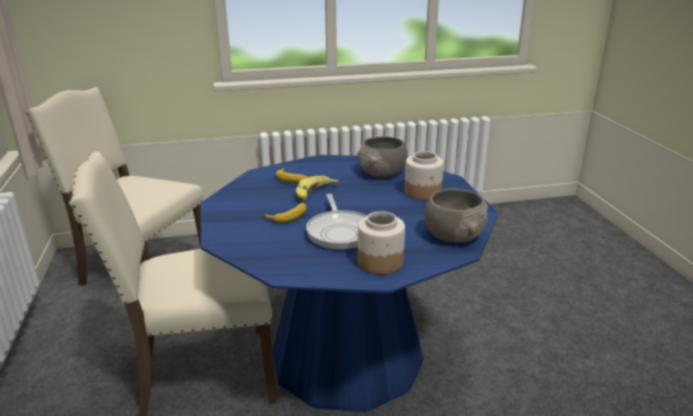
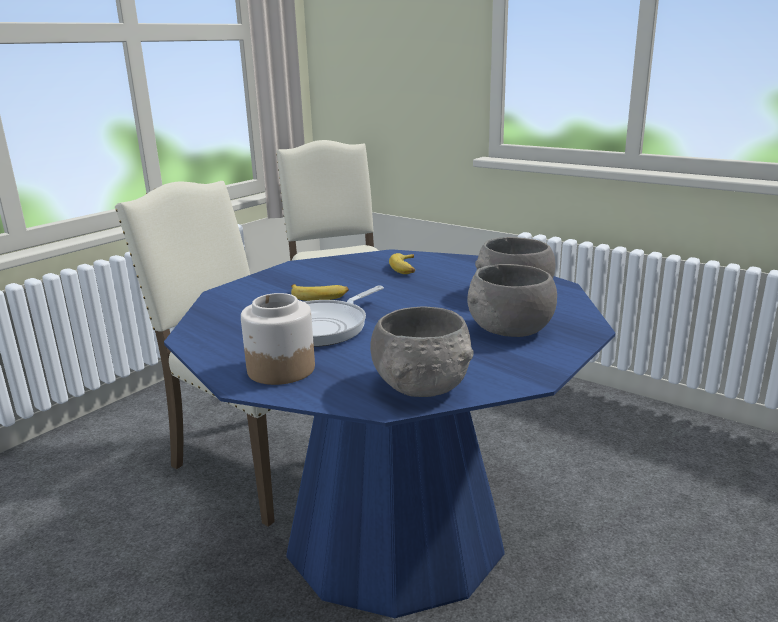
camera: 50 degrees right, 5 degrees down
(313, 194) = (390, 287): banana -> none
(423, 192) = (509, 329): jar -> grey bowl

